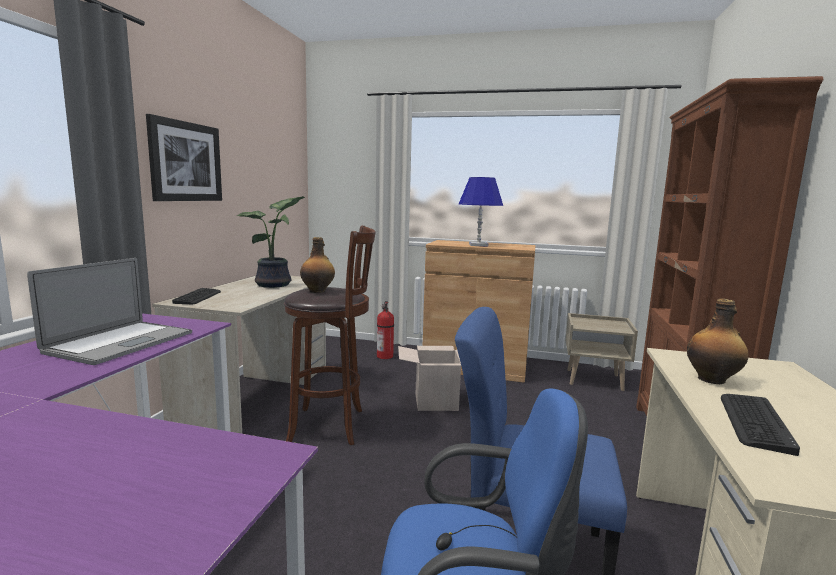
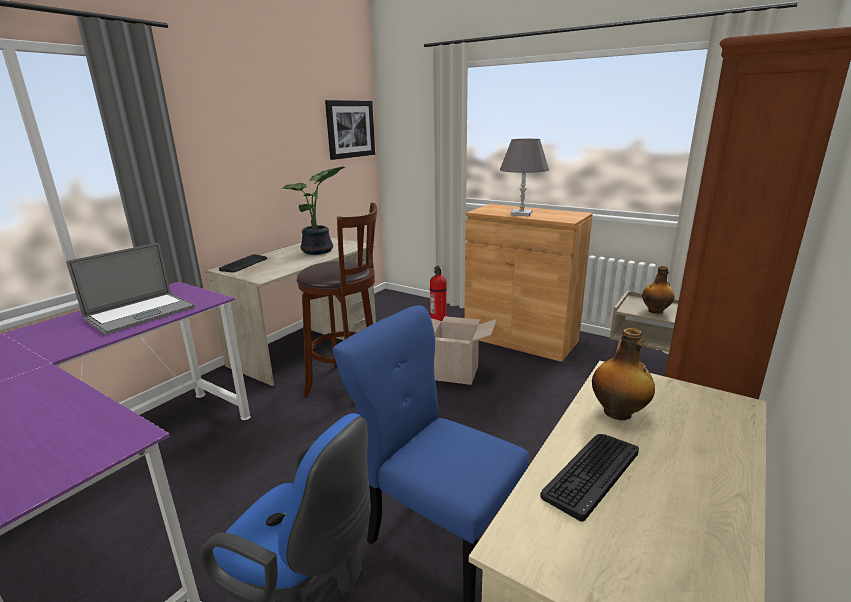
camera: 20 degrees right, 10 degrees up
(185, 162) = (230, 142): picture -> picture (350, 129)
(318, 291) = (327, 266): bottle -> bottle (656, 311)
(478, 245) = (521, 214): blue table lamp -> grey table lamp

